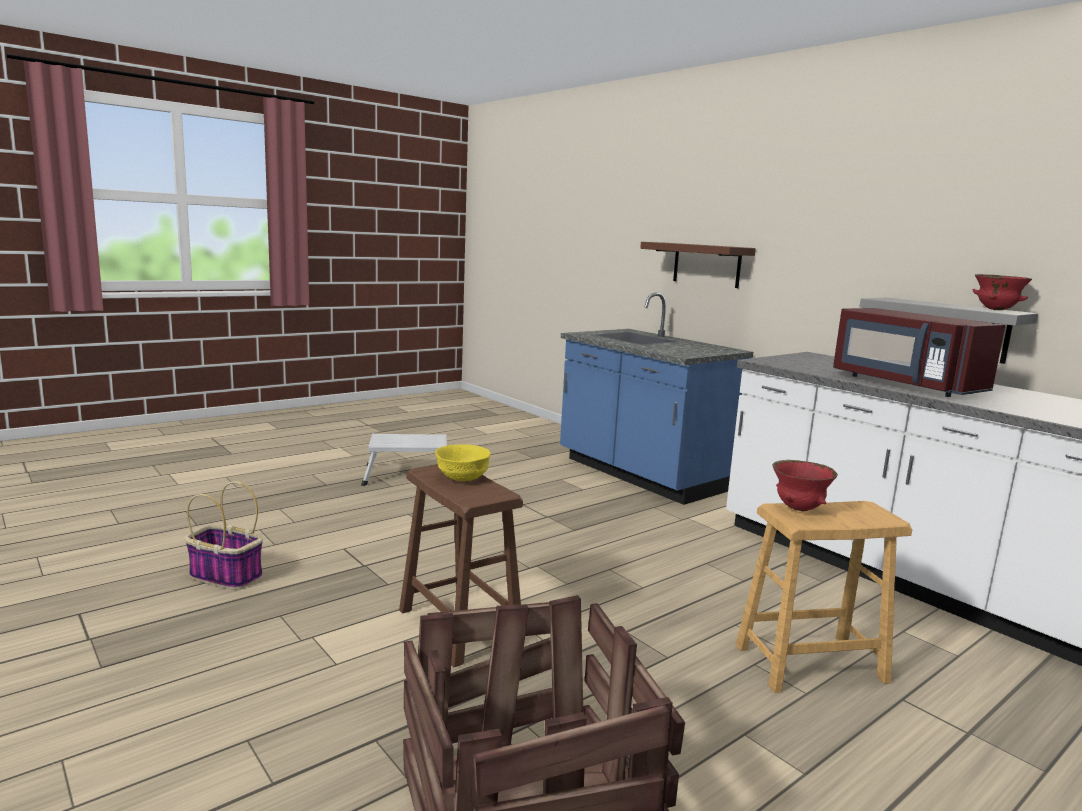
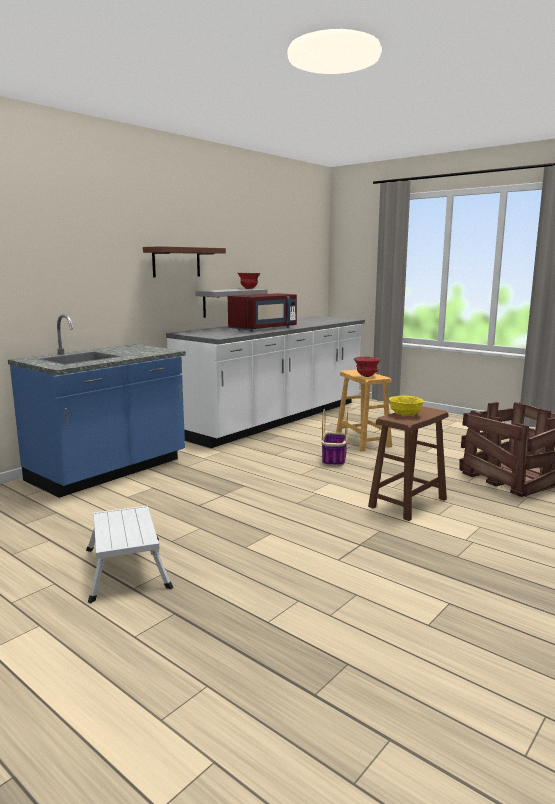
camera: 100 degrees left, 0 degrees up
(224, 576) = (433, 598): basket -> basket (334, 460)
(706, 264) = (77, 284): brown shelf -> brown shelf (176, 262)

